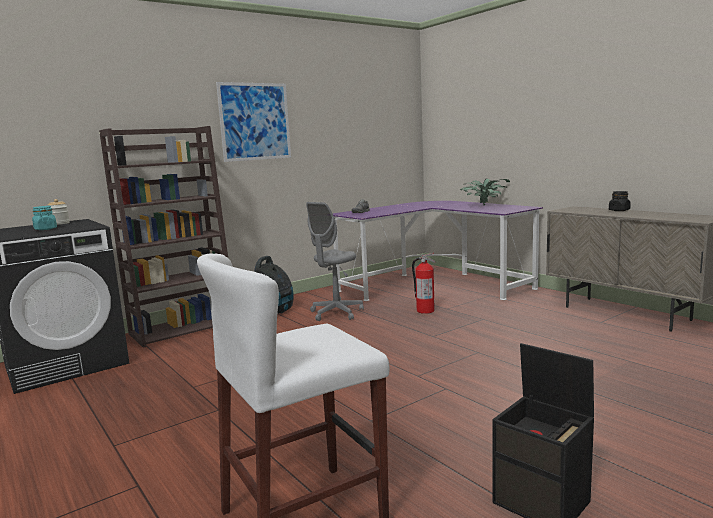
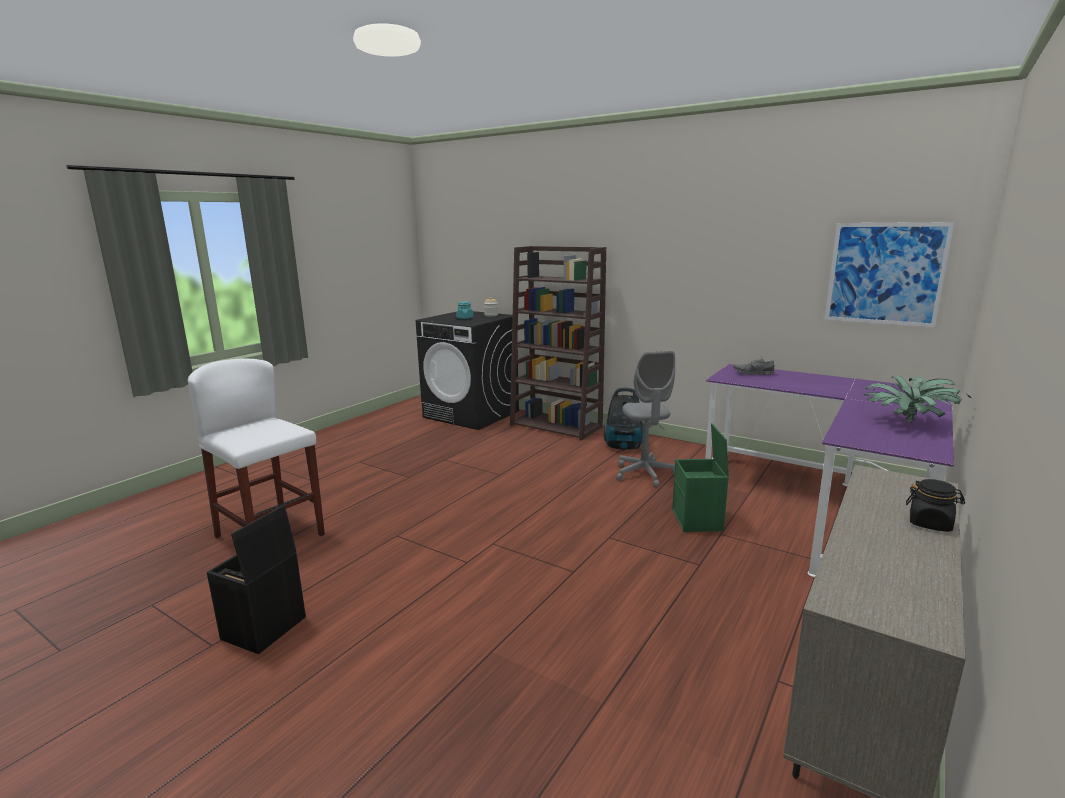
camera: 70 degrees right, 5 degrees up
(255, 121) = (671, 242): picture -> picture (885, 274)
(336, 313) = (644, 474): grey office chair -> grey office chair turned 120 degrees counterclockwise
(425, 311) = (698, 520): fire extinguisher -> green storage box

